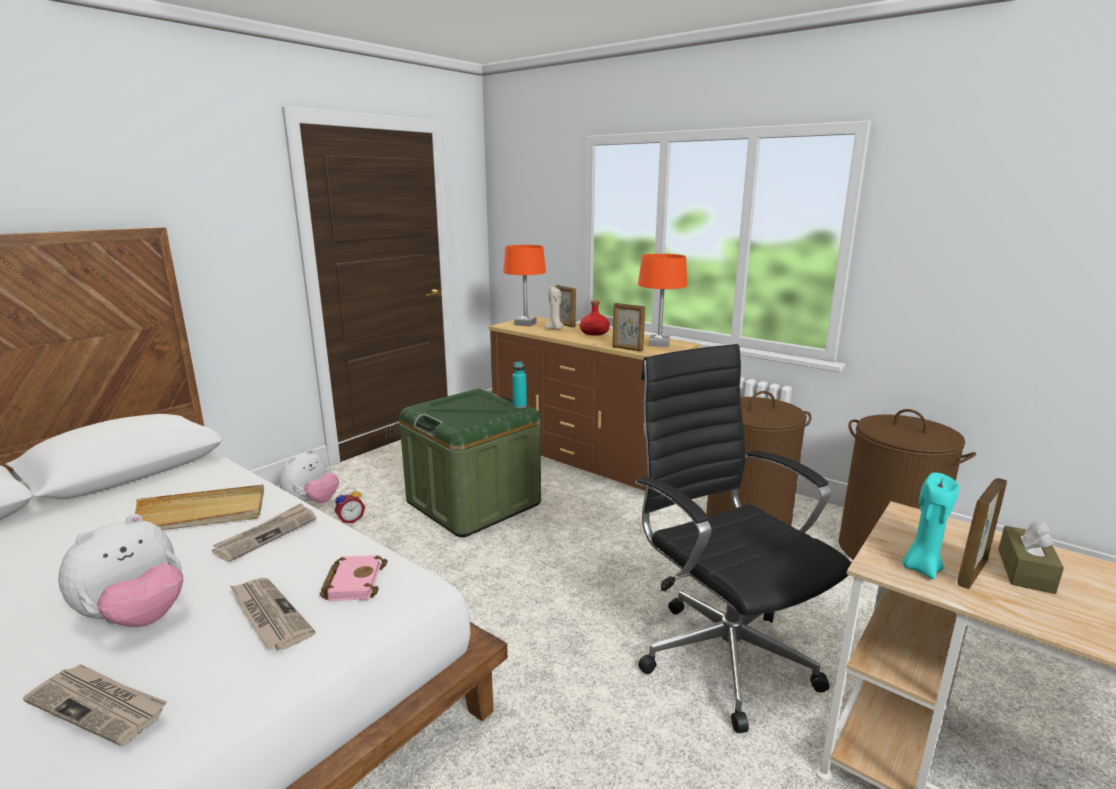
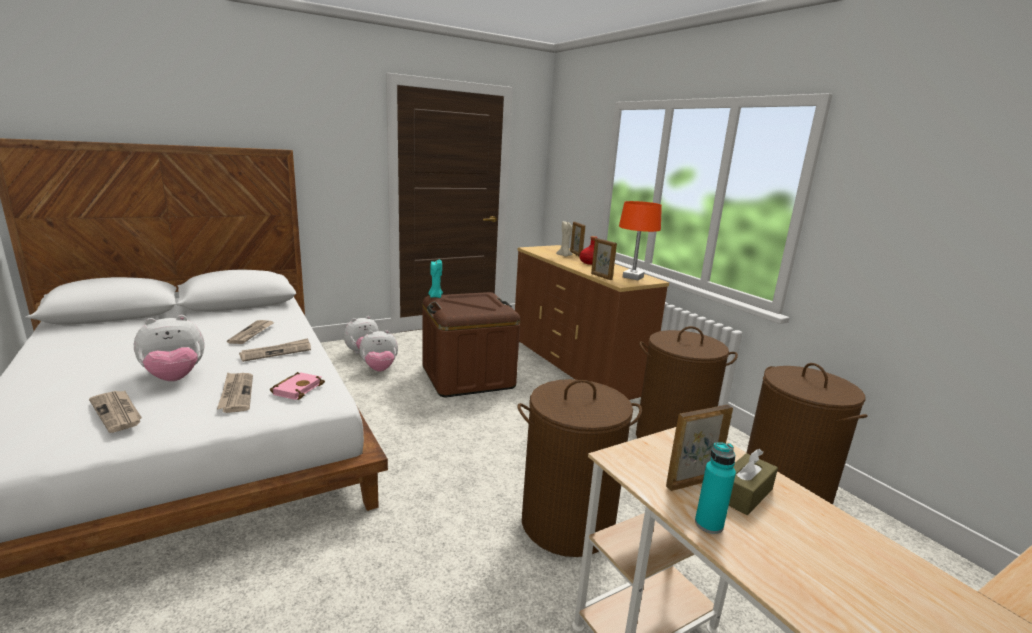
camera: 20 degrees right, 0 degrees up
(199, 514) = (252, 333): beige tray -> newspaper
(350, 520) = (379, 369): alarm clock -> plush toy
(473, 503) = (467, 377): green storage box -> brown storage box
(520, 406) = (507, 308): turquoise bottle -> turquoise bottle (708, 524)
(525, 324) = (546, 249): orange table lamp -> none
(721, 653) = (567, 523): black office chair -> brown laundry basket
(921, 568) = (650, 468): turquoise candle -> turquoise candle (435, 296)

